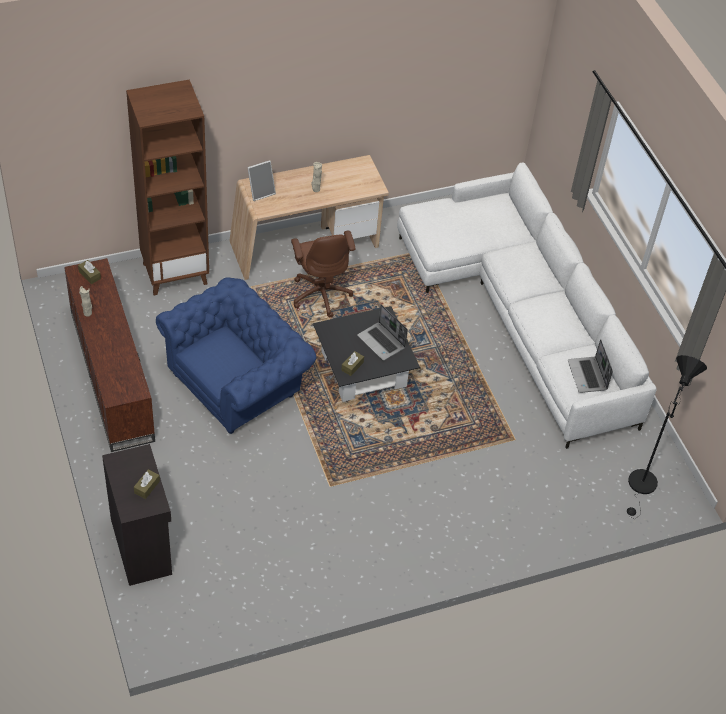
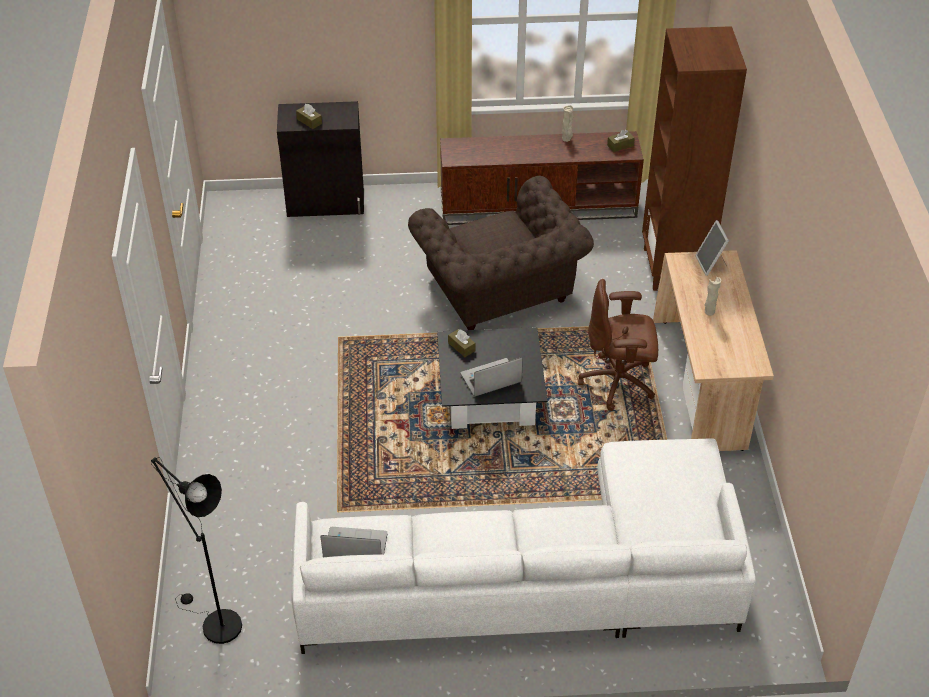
camera: 110 degrees right, 5 degrees down
(238, 383) = (500, 292): blue armchair -> brown armchair

